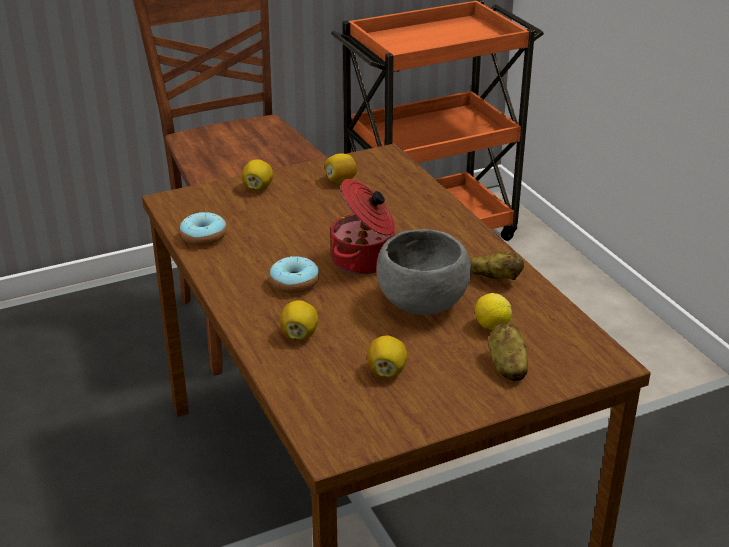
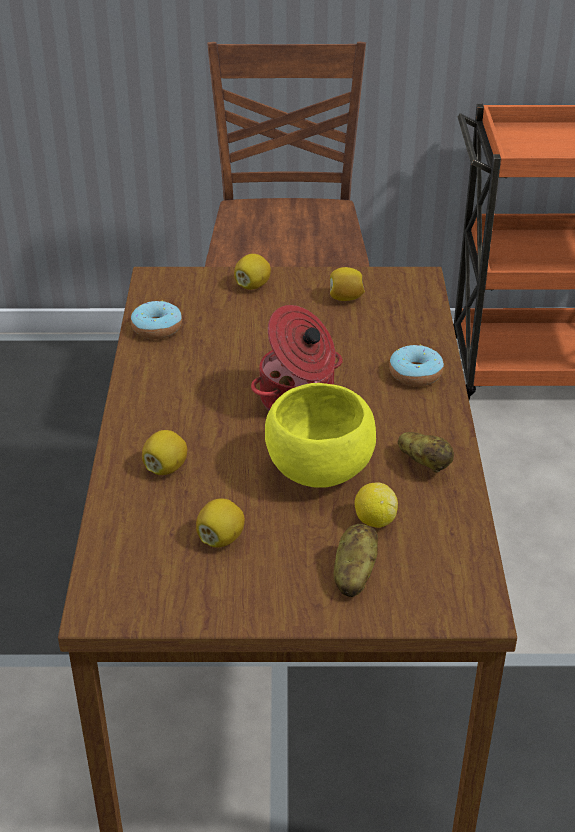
camera: 25 degrees right, 5 degrees up
(294, 283) = (206, 406): donut -> donut (415, 374)
(421, 304) = (319, 470): grey bowl -> yellow bowl

